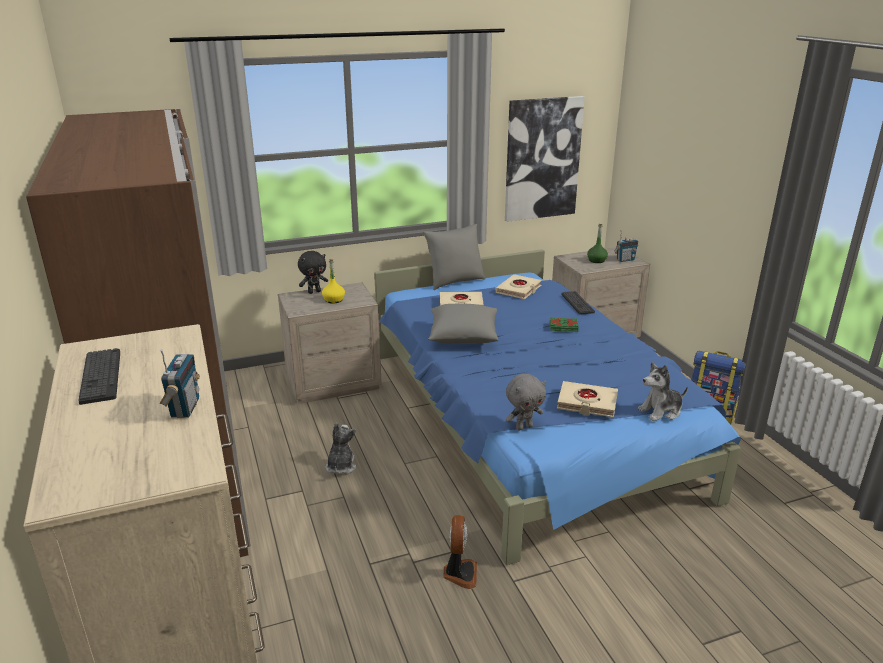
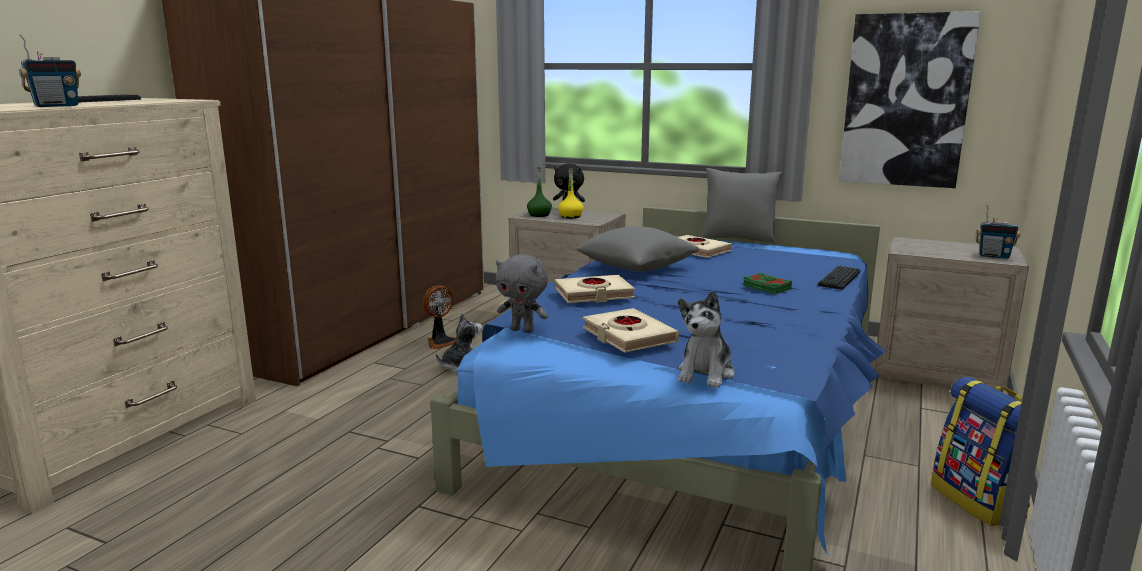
camera: 45 degrees right, 10 degrees down
(459, 573) = (391, 474): fan -> fan (441, 342)
(518, 290) = (791, 256): beige book -> beige book (593, 294)
(596, 260) = (944, 249): green bottle -> green bottle (539, 215)
(661, 411) = (705, 373): plush toy -> plush toy turned 90 degrees counterclockwise

